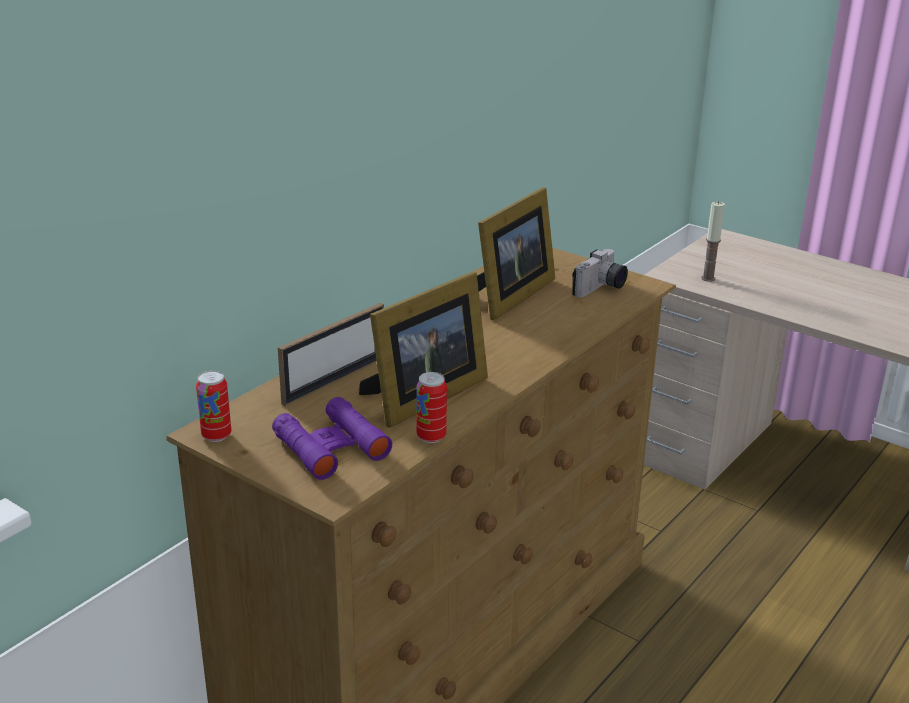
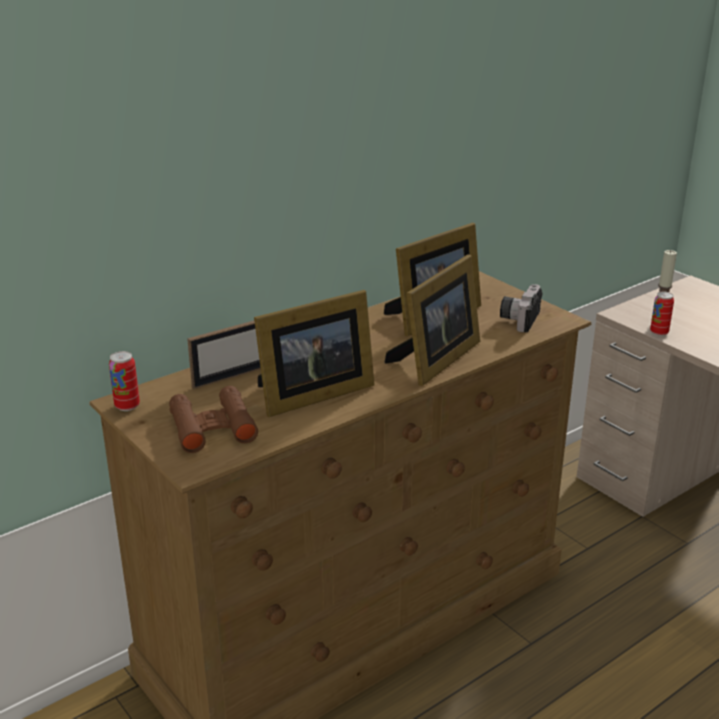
camera: 15 degrees right, 0 degrees up
(331, 447) = (212, 427): purple binoculars -> brown binoculars
(431, 437) = (299, 429): can -> can (659, 332)
(538, 343) = (435, 360): none -> picture frame
(601, 289) = (519, 318): camera -> camera turned 150 degrees clockwise

